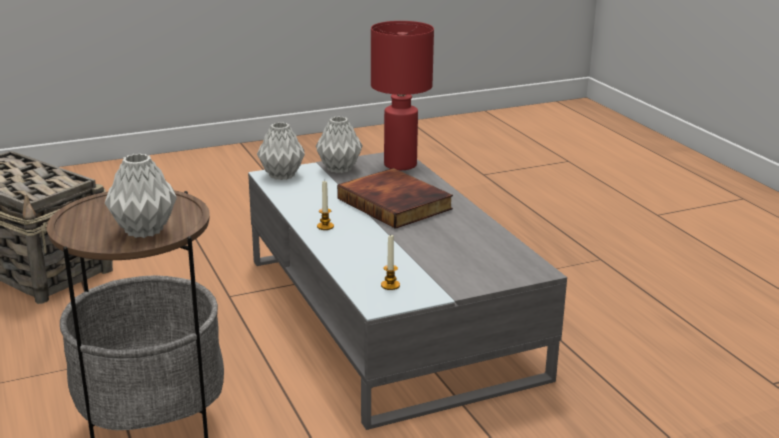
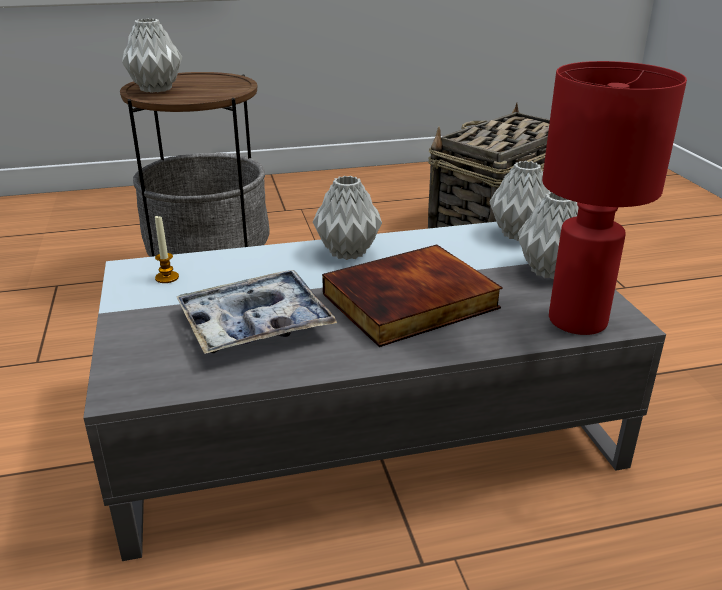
camera: 100 degrees right, 5 degrees up
(325, 226) = (347, 252): candle -> grey vase
(444, 244) = (255, 324): none -> tray

